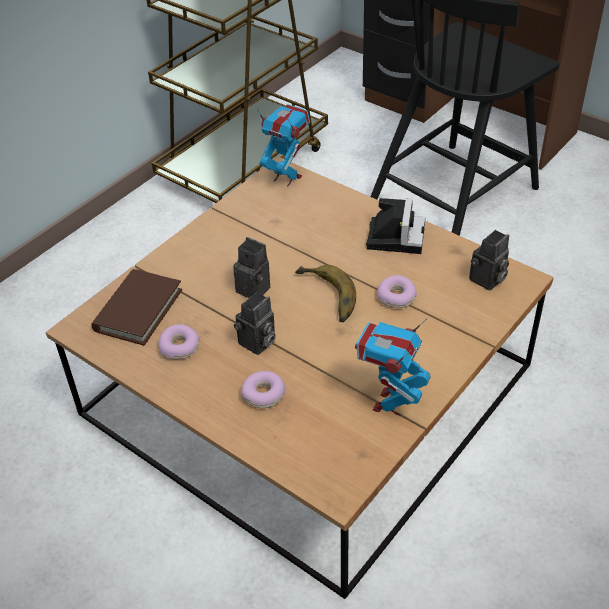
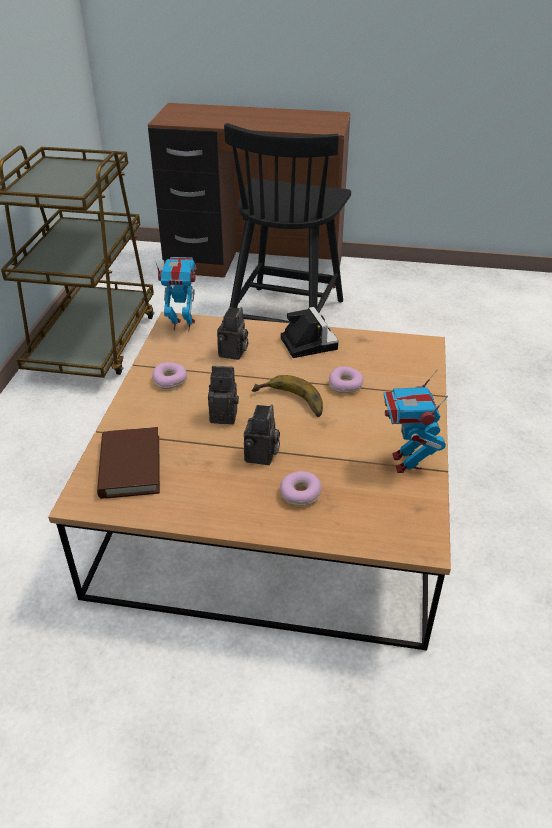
camera: 30 degrees left, 5 degrees down
(180, 347) = (194, 483): donut -> donut (170, 380)
(487, 280) = (402, 353): camera -> camera (233, 353)

